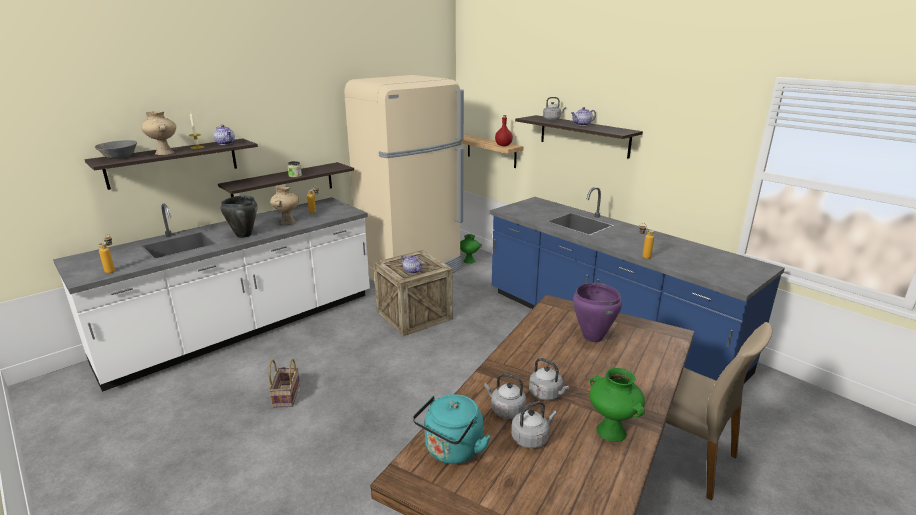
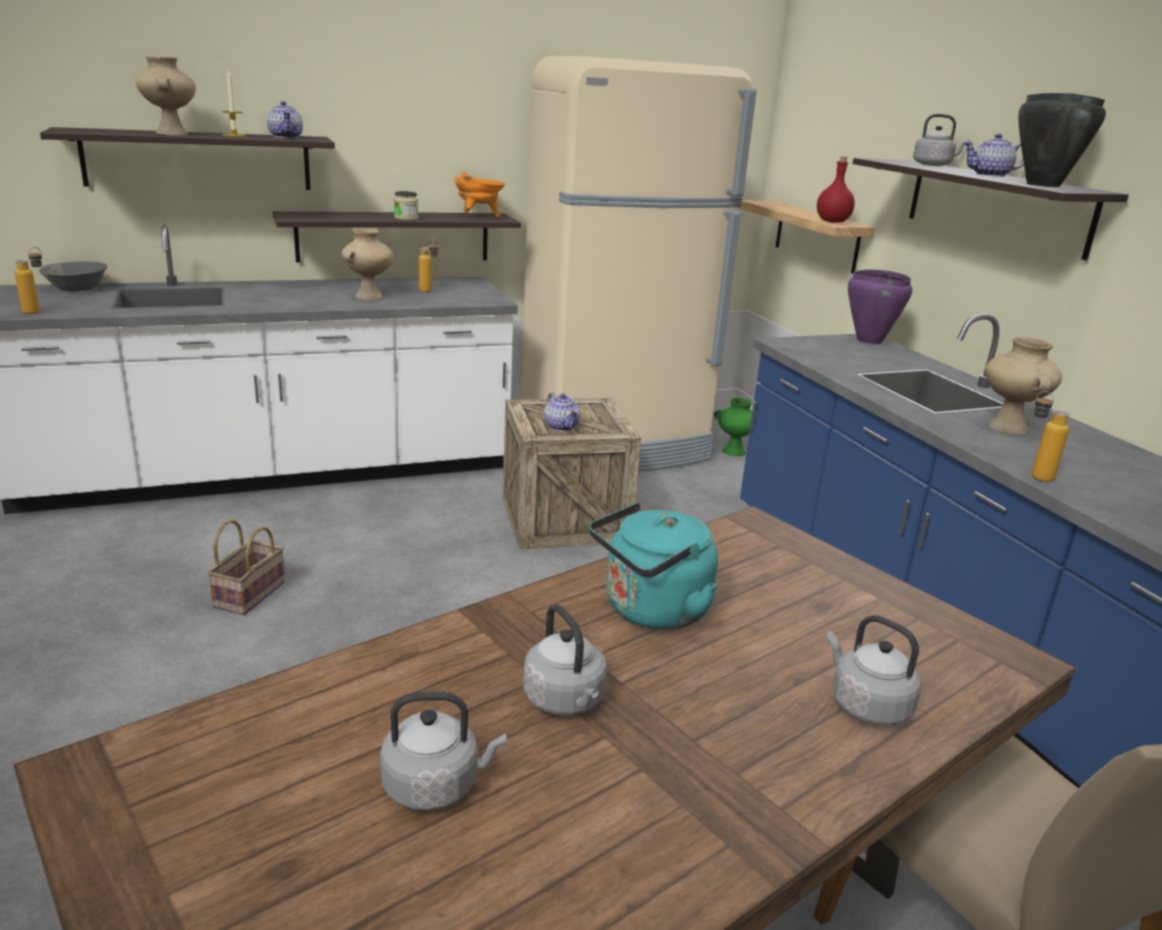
camera: 20 degrees right, 0 degrees up
(120, 157) = (100, 130): grey bowl -> grey bowl (78, 288)
(243, 235) = (278, 302): black cooking pot -> black cooking pot (1042, 185)
(328, 167) = (478, 216): none -> orange cooking pot
(452, 451) = (239, 753): turquoise kettle -> turquoise kettle (651, 611)
(506, 410) = (440, 706): grey kettle -> grey kettle (865, 705)
(592, 337) = (786, 613): purple cooking pot -> purple cooking pot (868, 340)
(612, 431) = (648, 839): green vase -> none
(620, 236) = (1009, 428): none -> beige vase

